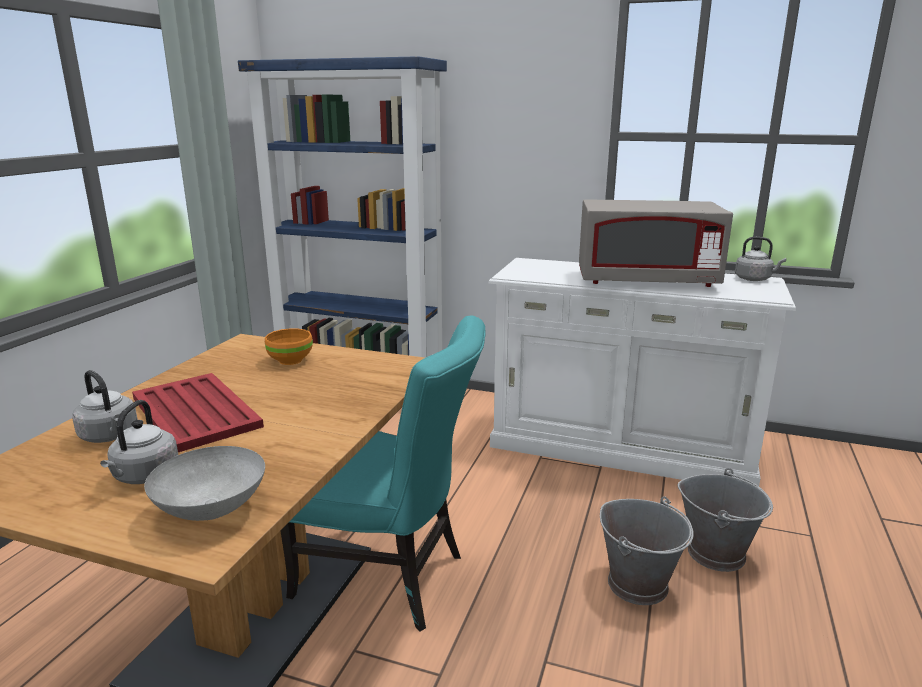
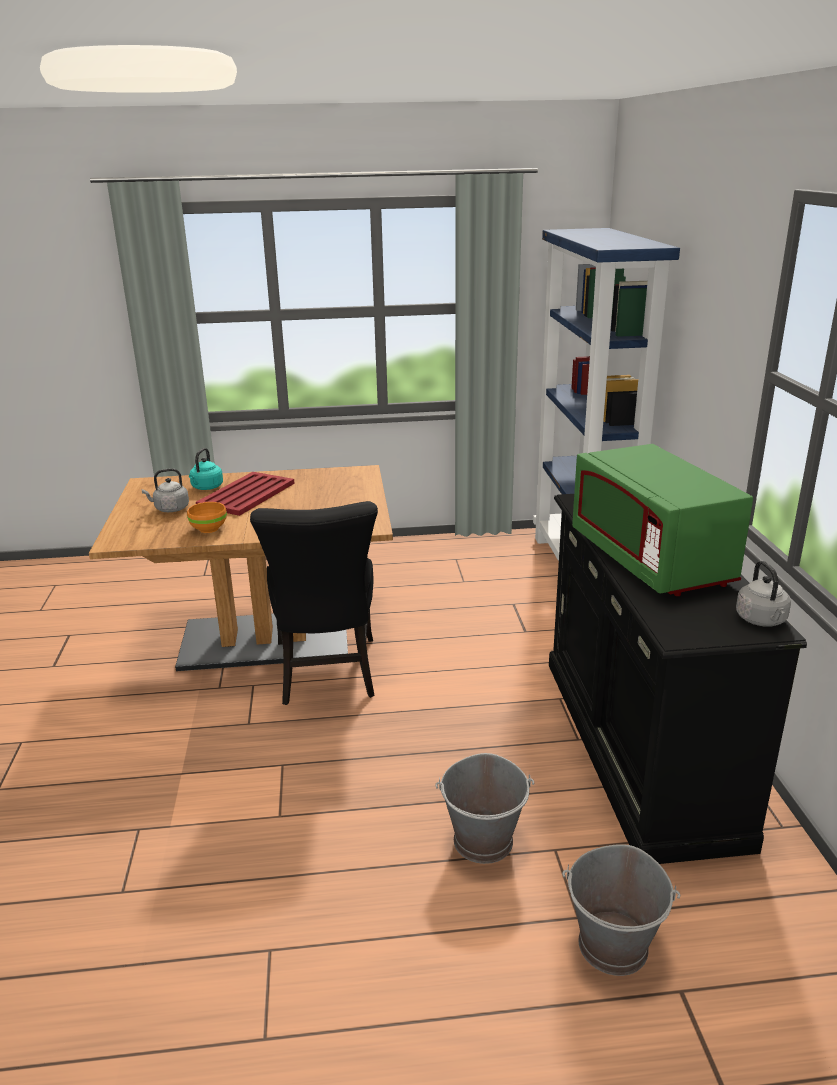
camera: 65 degrees right, 5 degrees up
(110, 436) = (206, 488): grey kettle -> turquoise kettle
(211, 509) = (146, 532): grey bowl -> none
(291, 361) = (342, 492): orange bowl -> orange bowl (208, 529)
(390, 578) = (327, 675): turquoise chair -> black chair
(621, 447) = (638, 745): white cabinet -> black cabinet
(638, 584) = (400, 796): grey bucket -> grey bucket (614, 946)
(646, 281) = (650, 560): grey microwave -> green microwave

